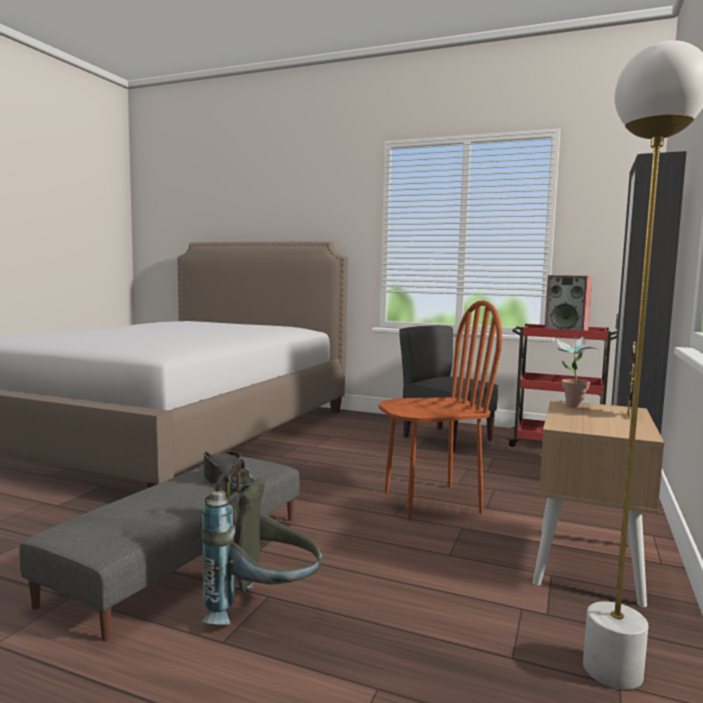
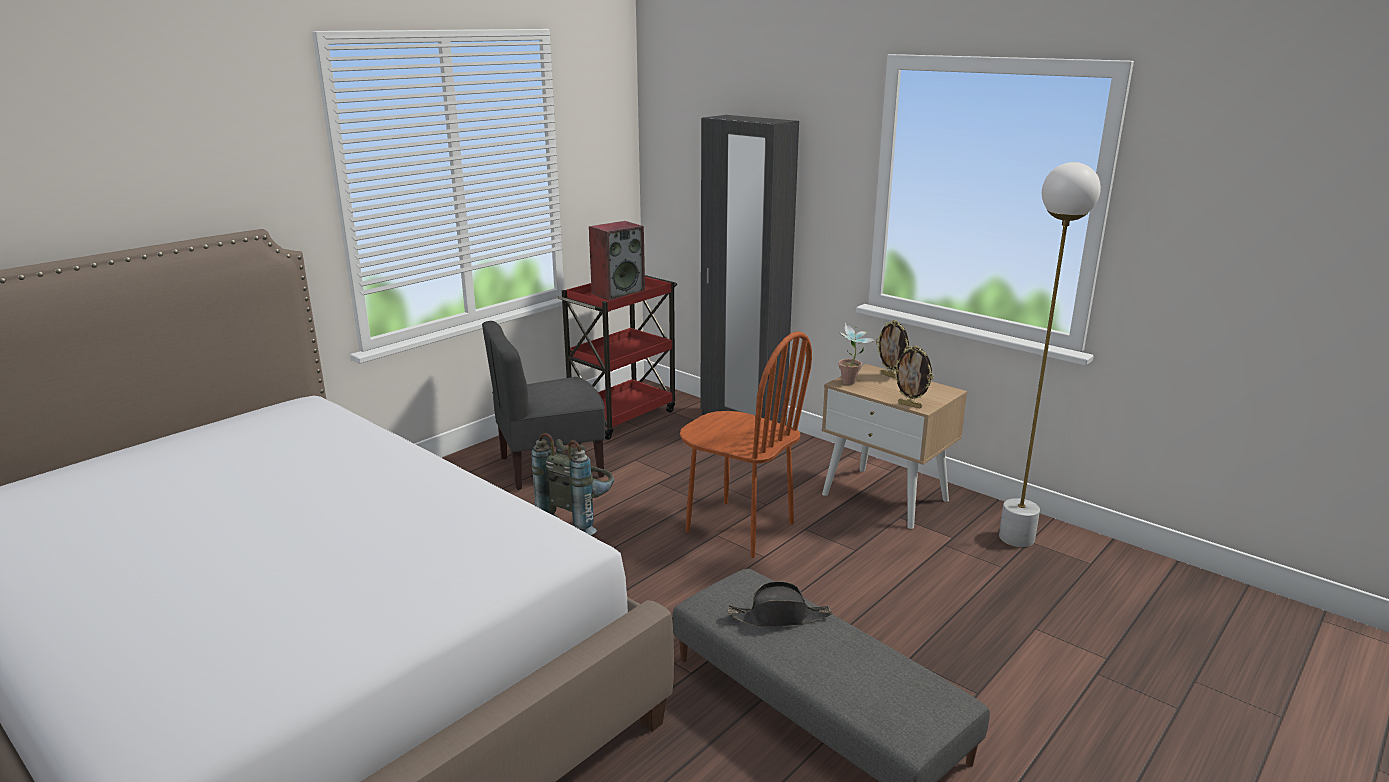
camera: 70 degrees left, 15 degrees up
(264, 608) = (929, 664): grey backpack -> grey backpack (579, 520)
(431, 502) = (739, 528): brown chair -> brown chair turned 120 degrees clockwise
(556, 422) = (910, 405): none -> picture frame

